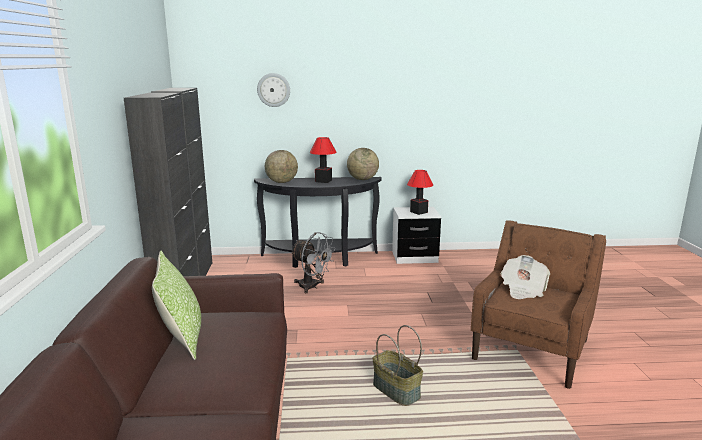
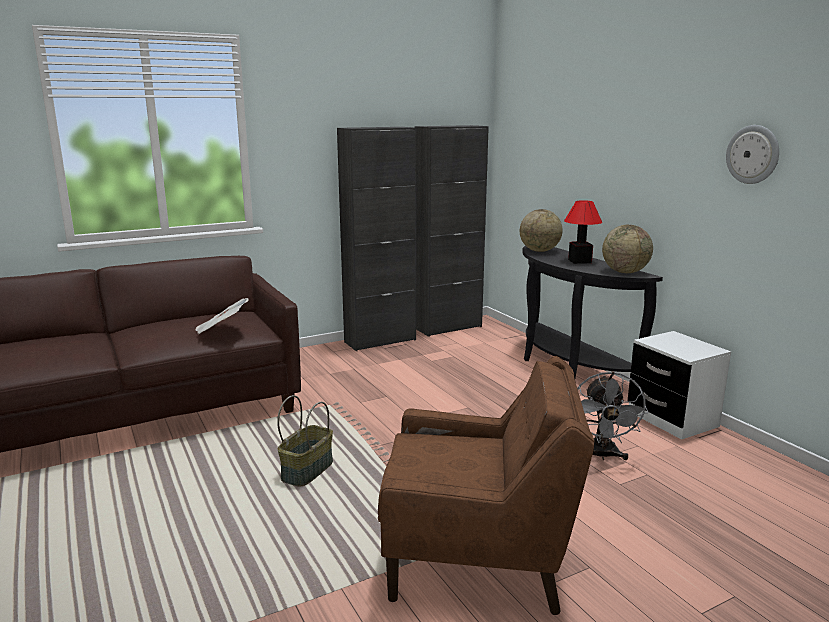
camera: 65 degrees right, 0 degrees up
(182, 338) = (197, 317): pillow -> none
(273, 90) = (566, 133): wall clock -> wall clock (753, 154)
(312, 287) = (488, 380): grey fan -> grey fan (602, 455)
(419, 212) = (682, 346): table lamp -> none
(523, 289) = (473, 453): newspaper -> newspaper (221, 330)

